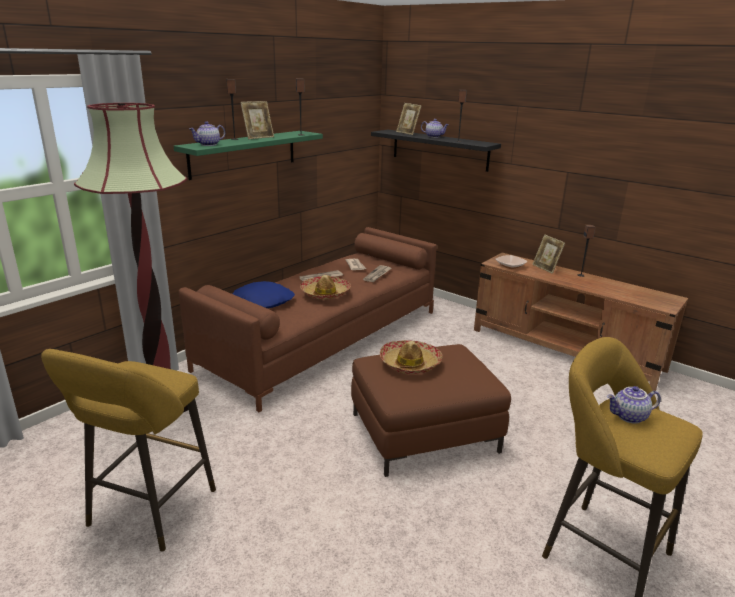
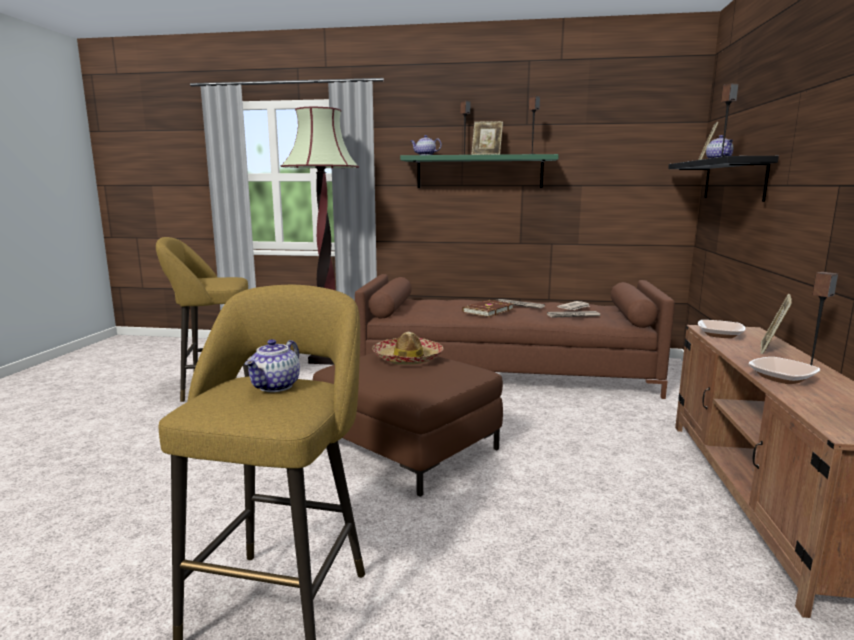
camera: 60 degrees right, 10 degrees down
(264, 301) = (439, 304): blue pillow -> none
(325, 293) = (487, 311): hat -> brown book
(593, 287) = (781, 378): none -> bowl
(629, 417) = (276, 387): teapot -> teapot turned 120 degrees counterclockwise

